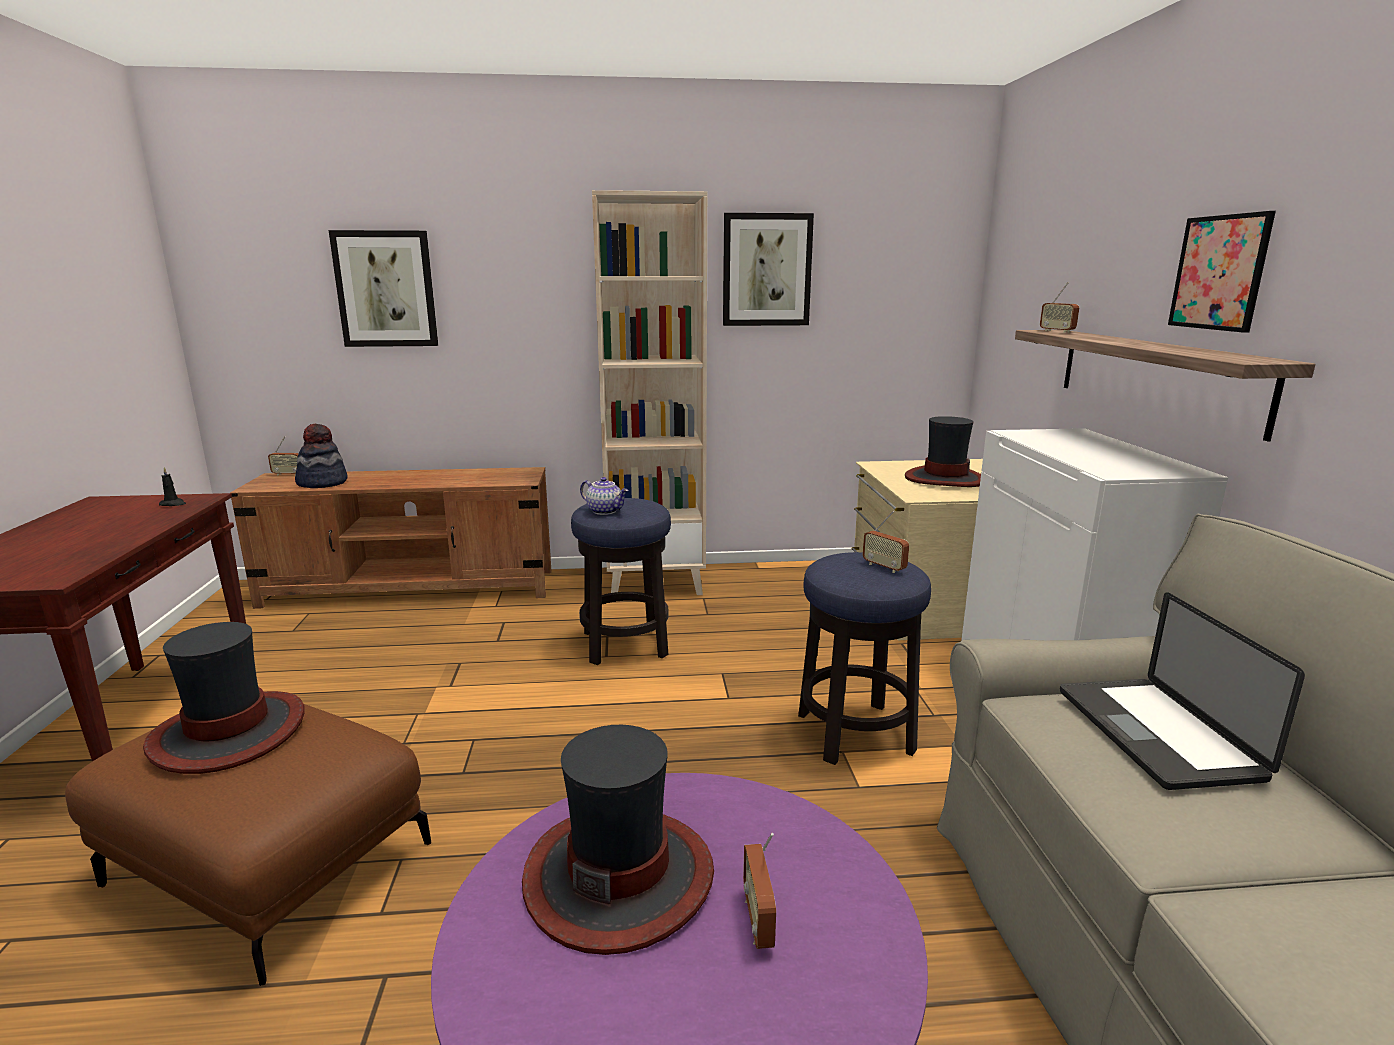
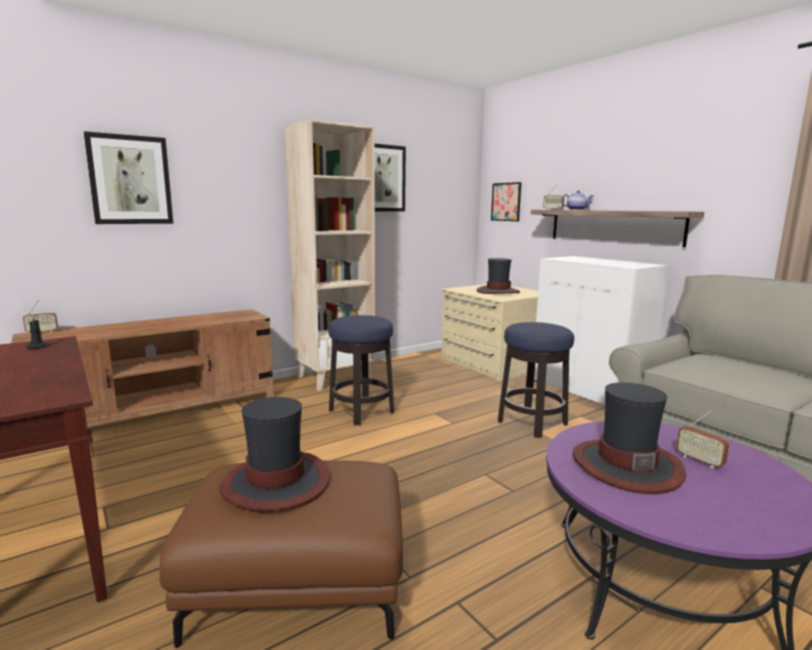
camera: 30 degrees left, 5 degrees down
(322, 483) = (90, 333): hat -> none
(605, 511) = (356, 322): teapot -> teapot (576, 209)
(884, 567) = (545, 325): radio -> none
(1156, 733) = (723, 365): laptop -> none
(1219, 272) = (646, 177): picture -> picture (506, 202)

